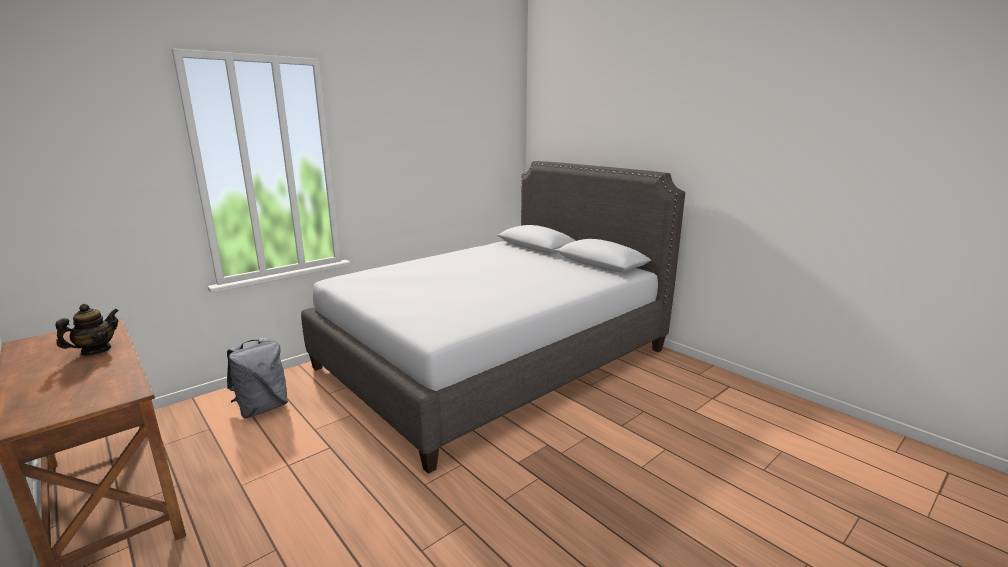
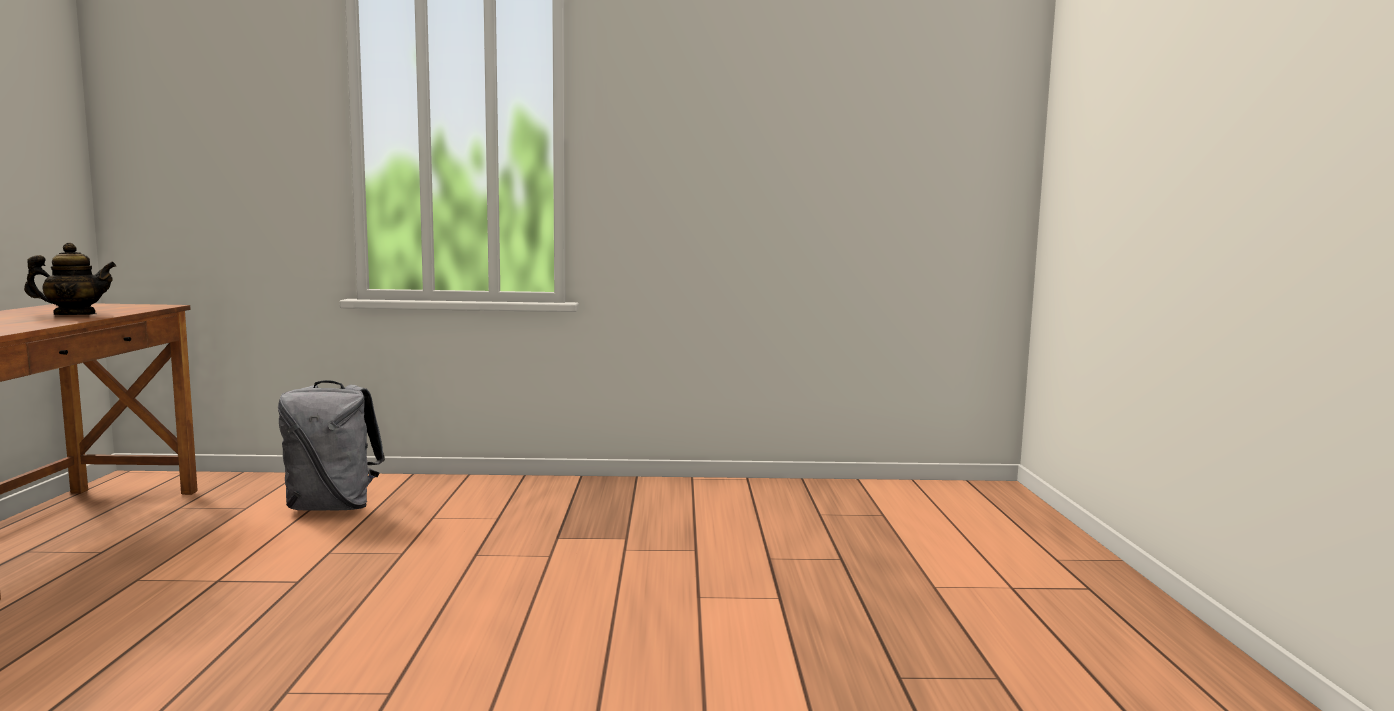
camera: 40 degrees right, 10 degrees down
(493, 358) = (765, 557): grey bed -> none

